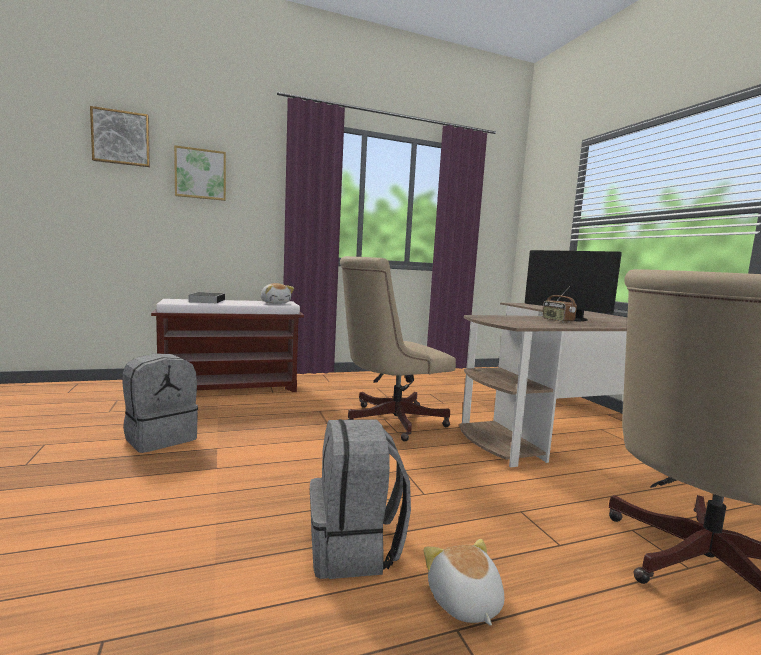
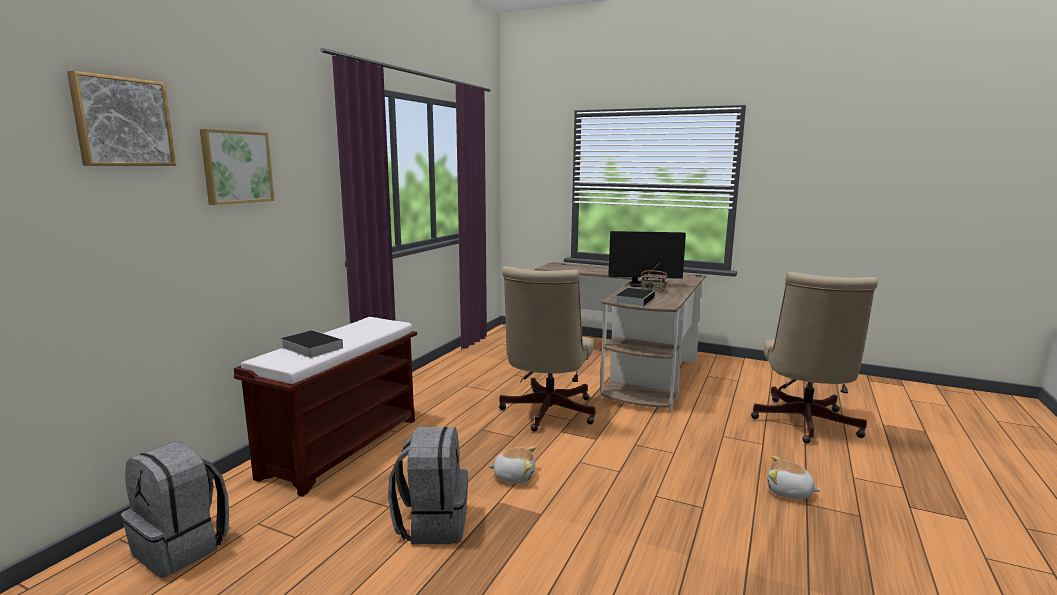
camera: 45 degrees left, 5 degrees up
(275, 303) = (376, 326): plush toy -> plush toy (514, 476)
(354, 549) = (715, 501): grey backpack -> grey backpack (182, 547)
(502, 319) = (635, 299): none -> book

